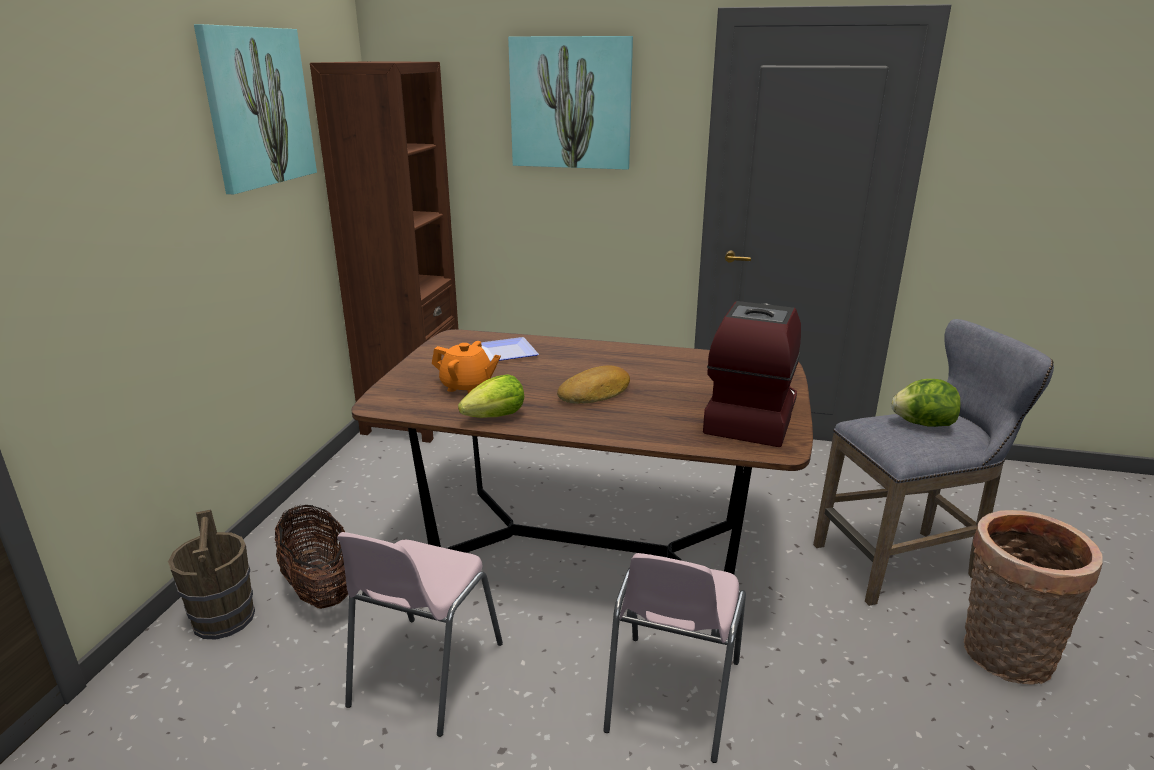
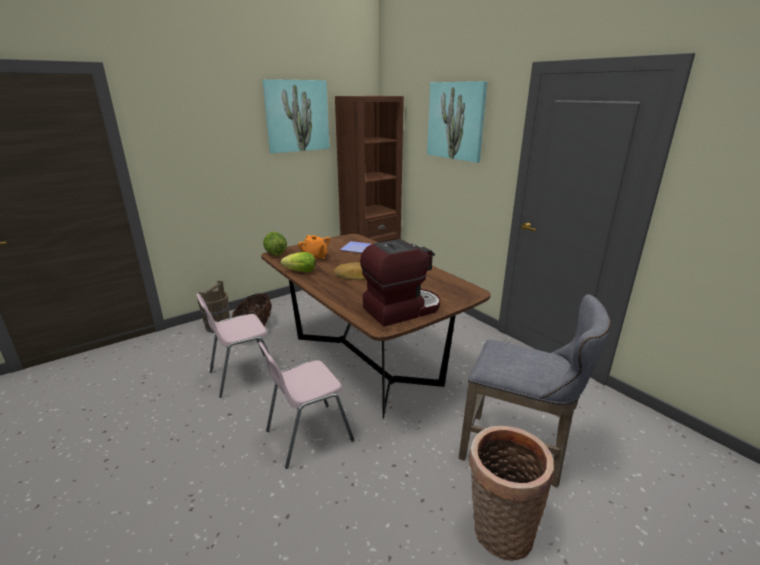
camera: 40 degrees right, 0 degrees up
(922, 424) = (525, 357): lettuce -> lettuce (275, 254)

